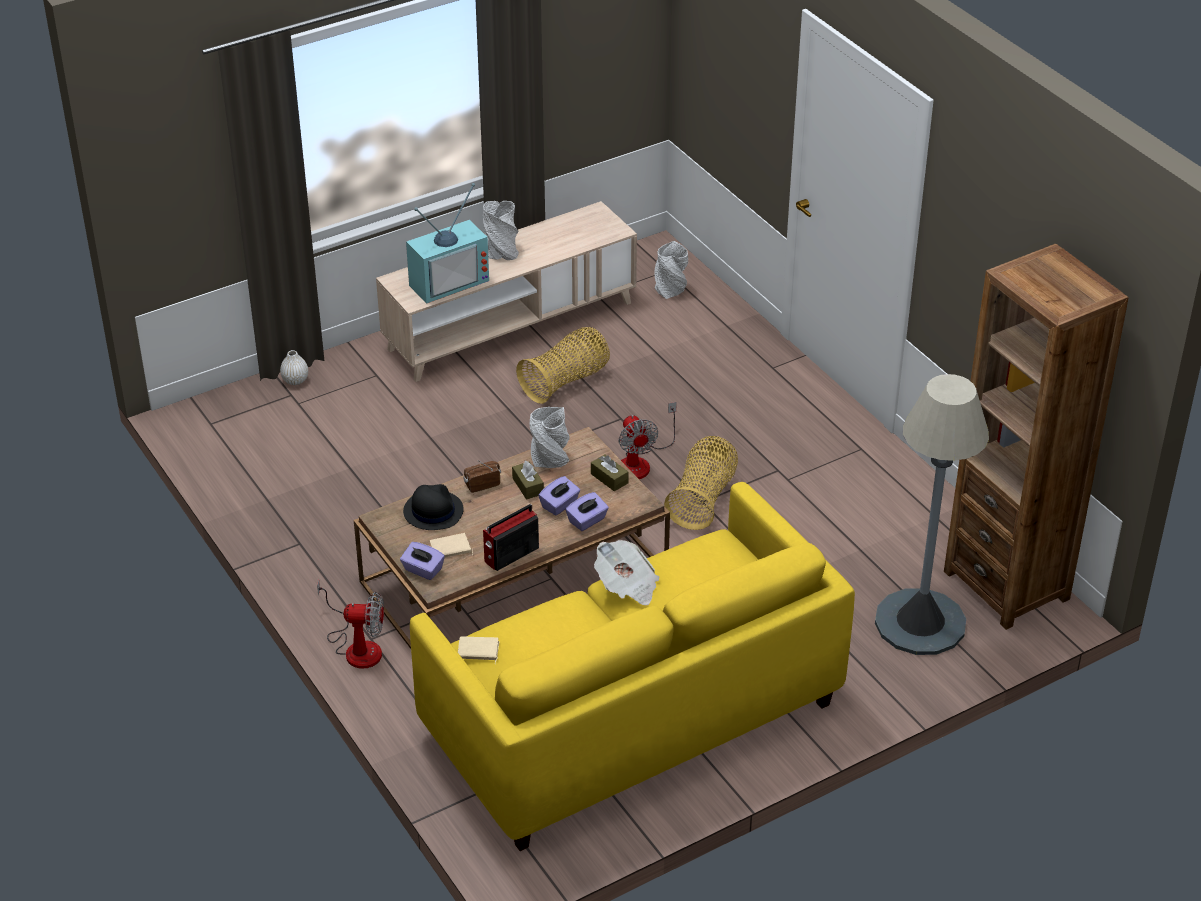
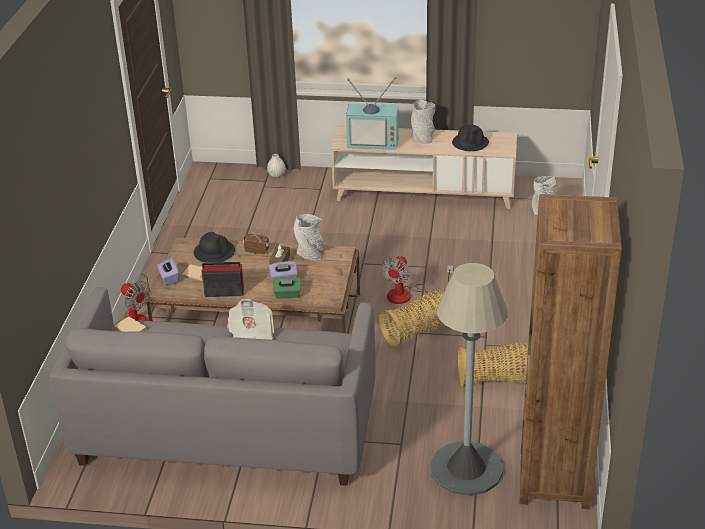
camera: 40 degrees right, 5 degrees down
(565, 236) = (470, 143): none -> black hat
(566, 381) = (419, 234): basket -> basket (497, 380)
(587, 521) = (287, 295): purple tissue box -> green tissue box
(609, 478) = (329, 278): brown tissue box -> none
(631, 718) = (226, 428): yellow sofa -> grey sofa

